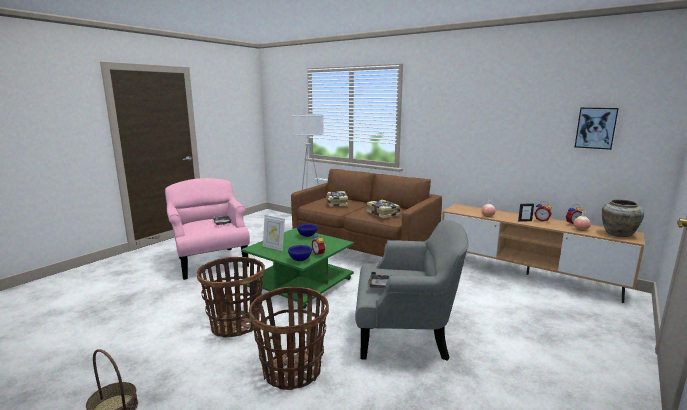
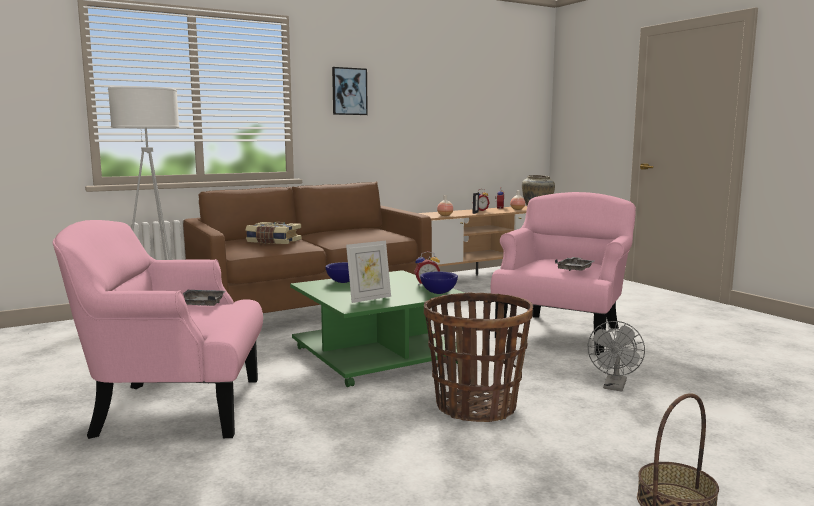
camera: 65 degrees left, 5 degrees down
(292, 371) = (614, 387): basket -> grey fan
(383, 214) = (368, 234): book -> none
(405, 334) = (562, 332): grey armchair -> pink armchair
(595, 128) = (498, 109): picture -> picture (349, 91)

